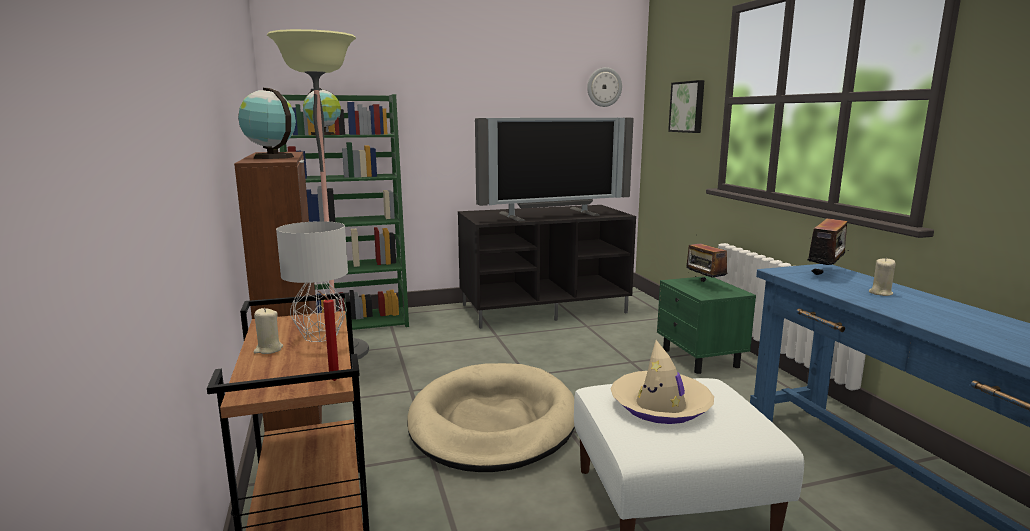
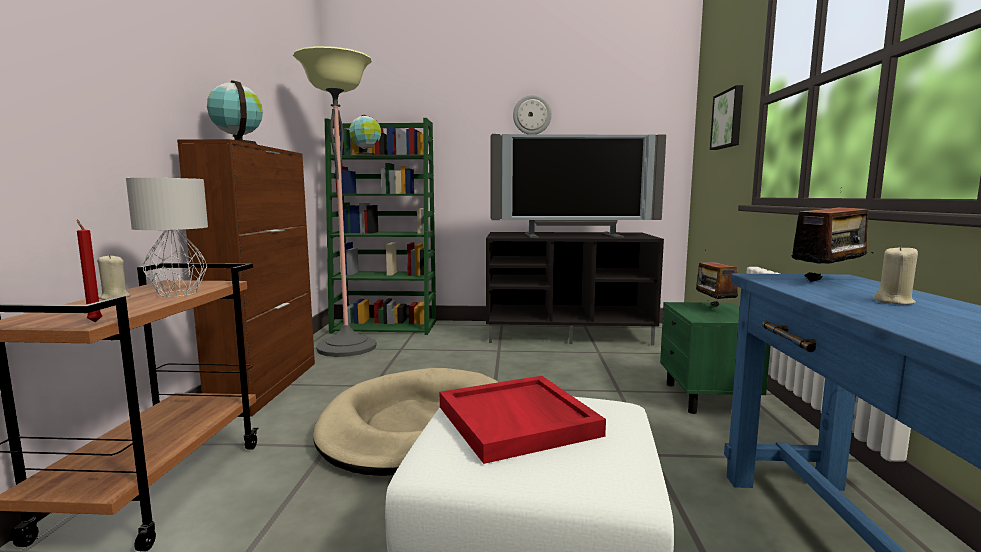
camera: 20 degrees right, 5 degrees down
(604, 87) = (647, 111): wall clock -> wall clock (532, 115)
(661, 406) = (518, 421): beige hat -> red tray

